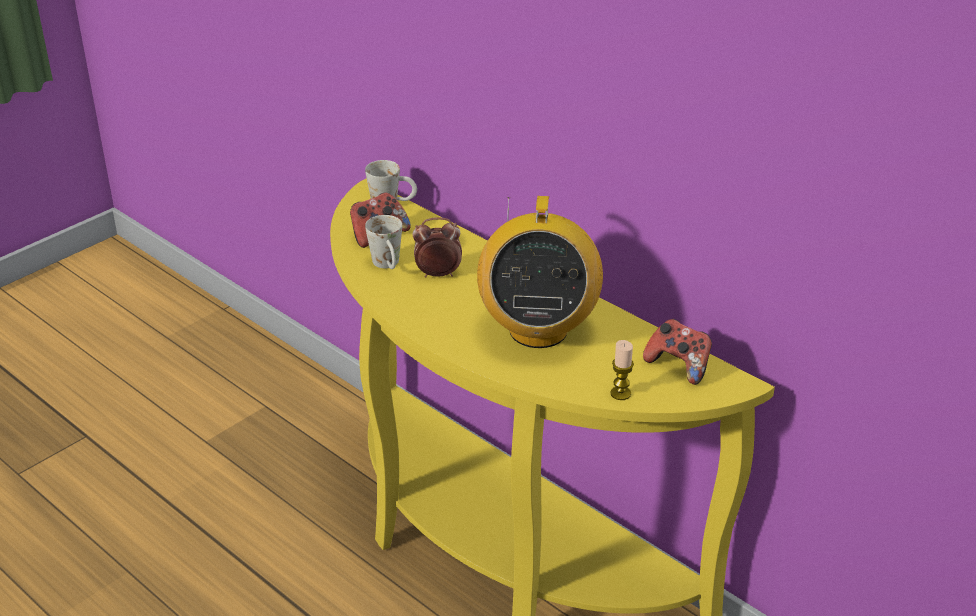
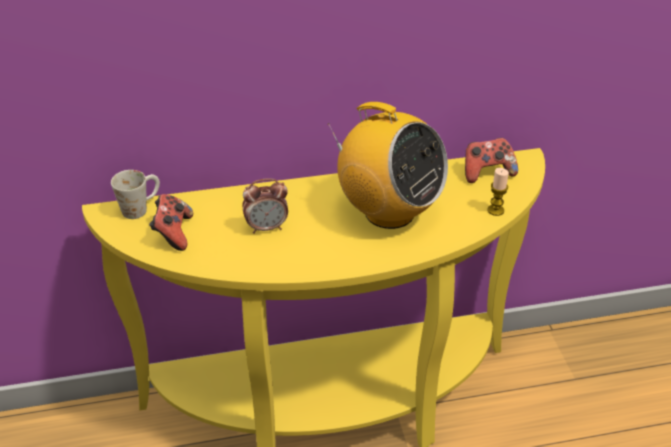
camera: 55 degrees left, 5 degrees up
(388, 266) = (225, 248): white mug -> none
(438, 274) = (267, 227): alarm clock -> alarm clock turned 135 degrees counterclockwise

